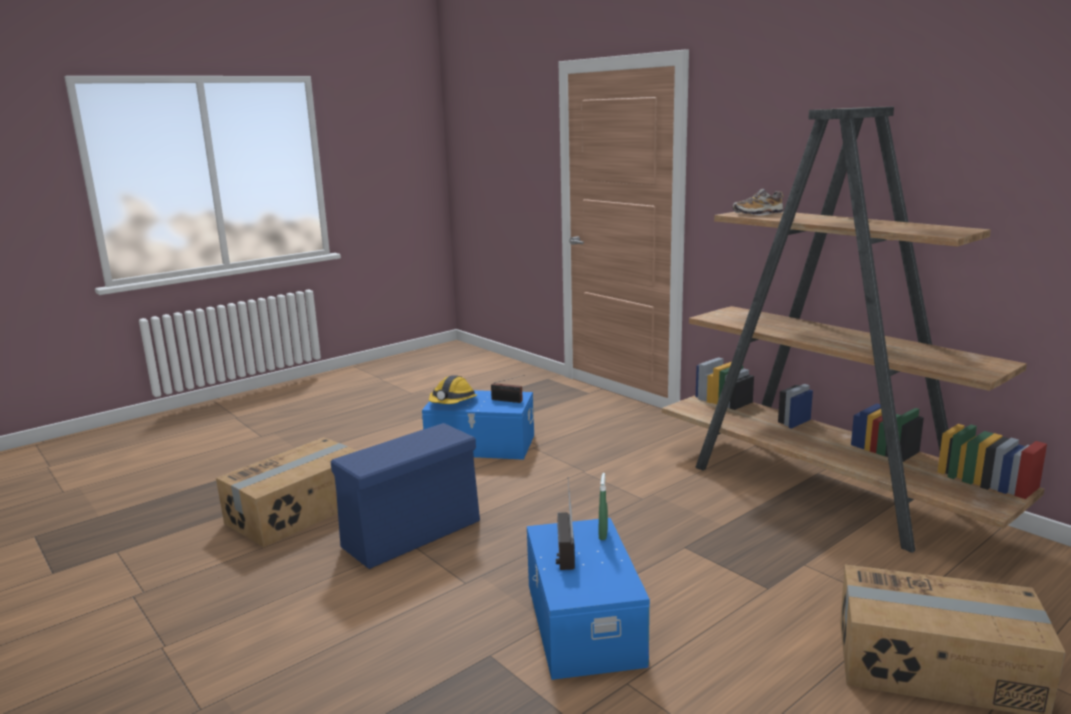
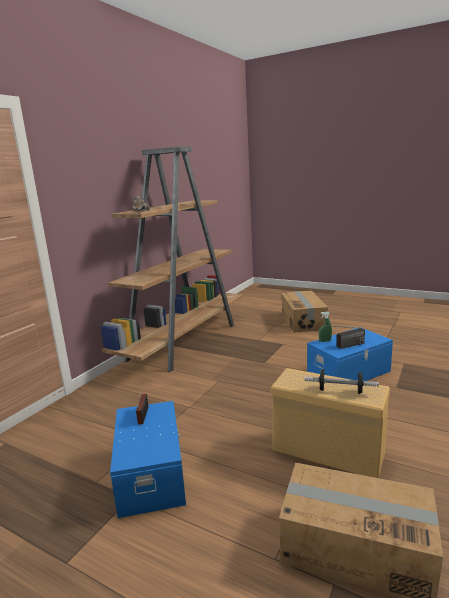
camera: 110 degrees left, 0 degrees up
(387, 449) = (340, 391): none -> dumbbell
(413, 533) = (326, 451): blue storage box -> beige storage box
(453, 402) = (154, 445): hard hat -> none

